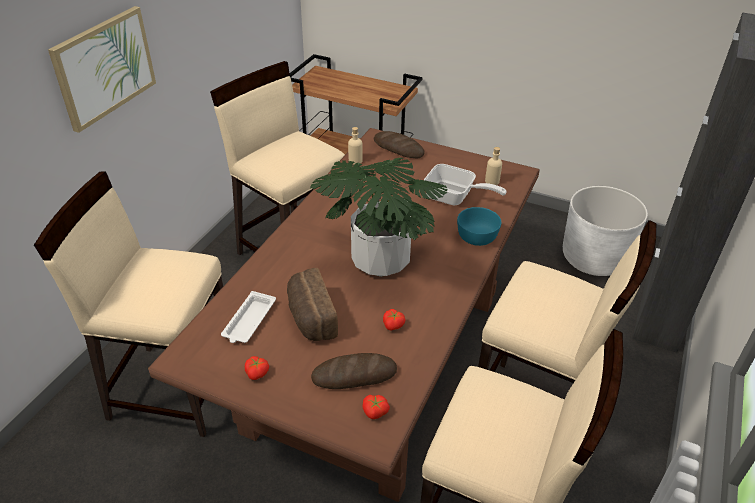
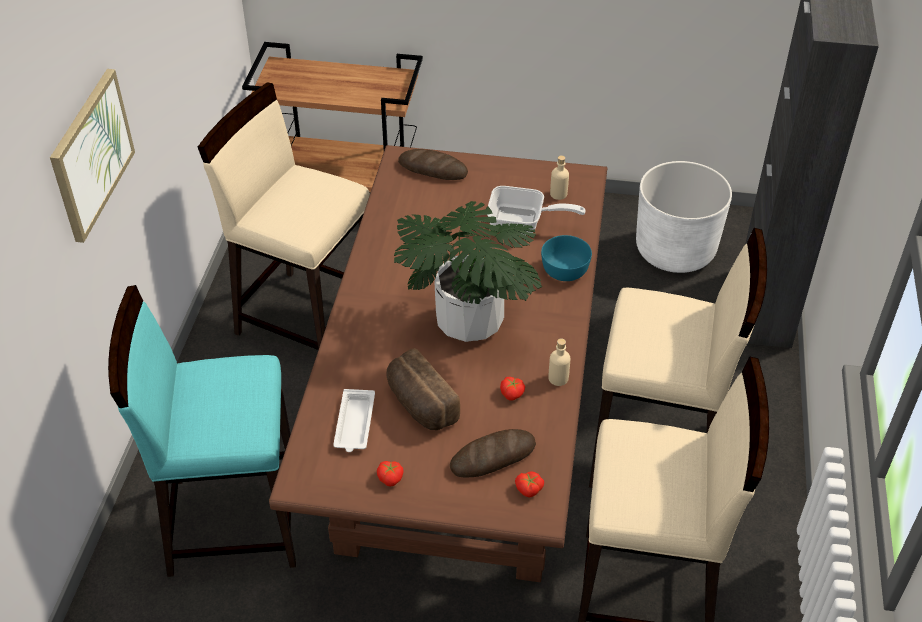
camera: 15 degrees left, 5 degrees up
(173, 388) = (232, 521): beige stool -> turquoise stool
(355, 161) = (387, 196): beige bottle -> beige bottle (558, 378)

